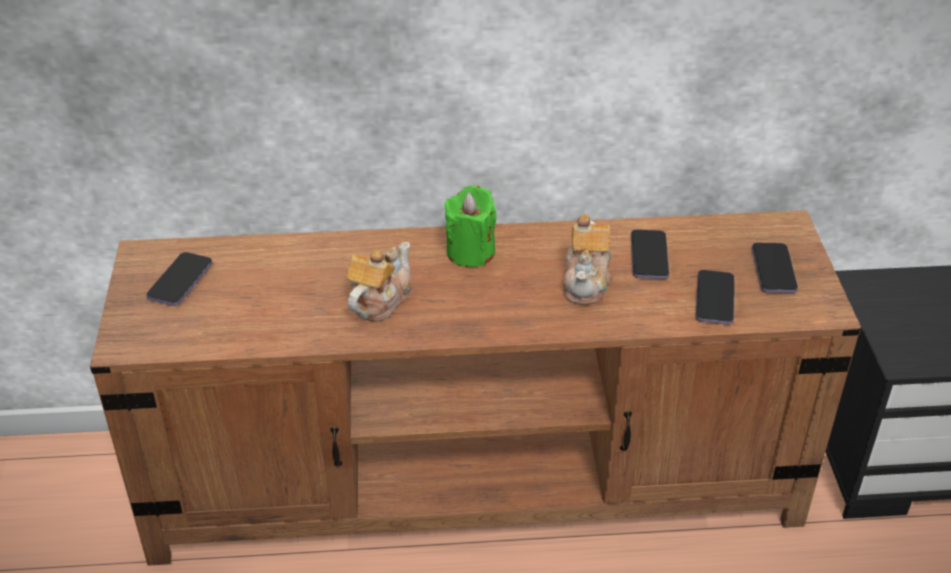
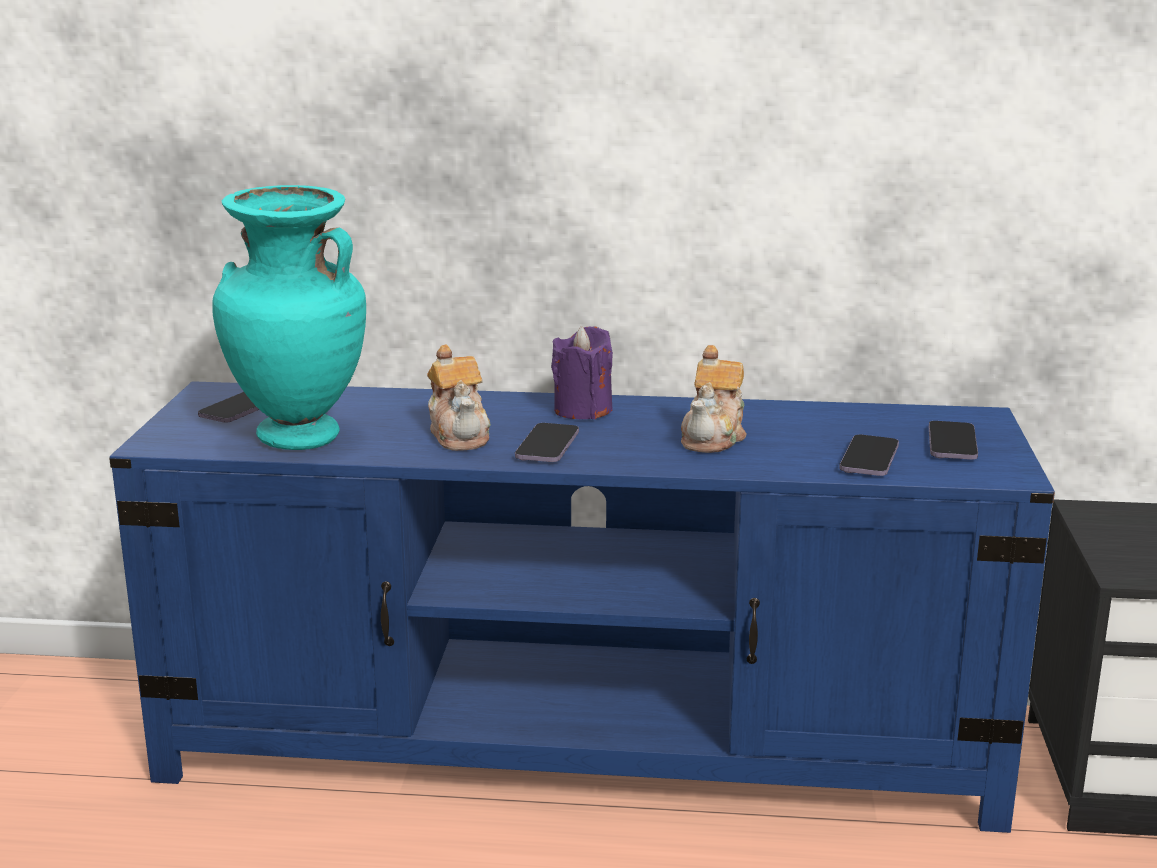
camera: 10 degrees right, 20 degrees down
(245, 322) = (298, 439): none -> turquoise vase
(379, 300) = (460, 435): teapot -> teapot turned 120 degrees clockwise
(470, 252) = (583, 410): green candle -> purple candle
(477, 481) = (582, 746): brown tv stand -> blue tv stand
(649, 256) = (798, 426): phone -> phone (547, 446)

